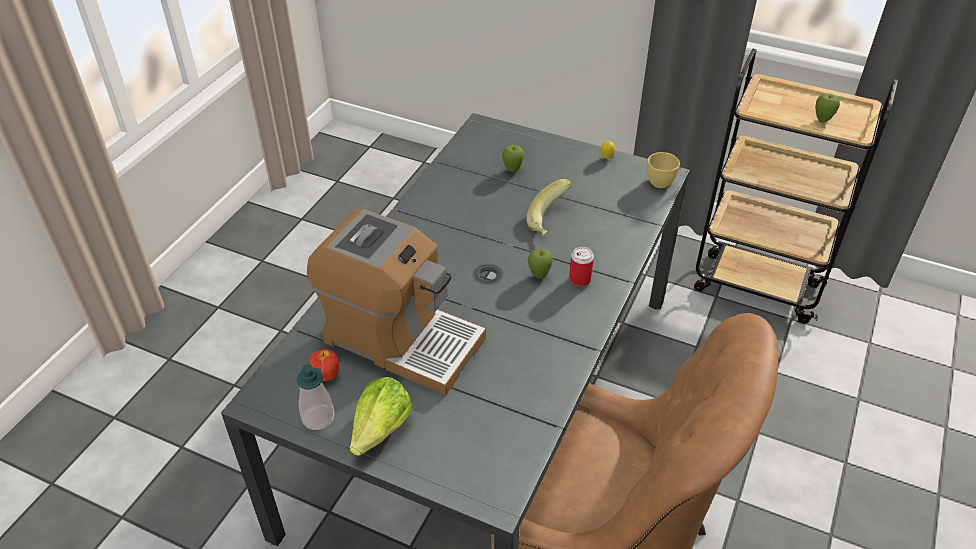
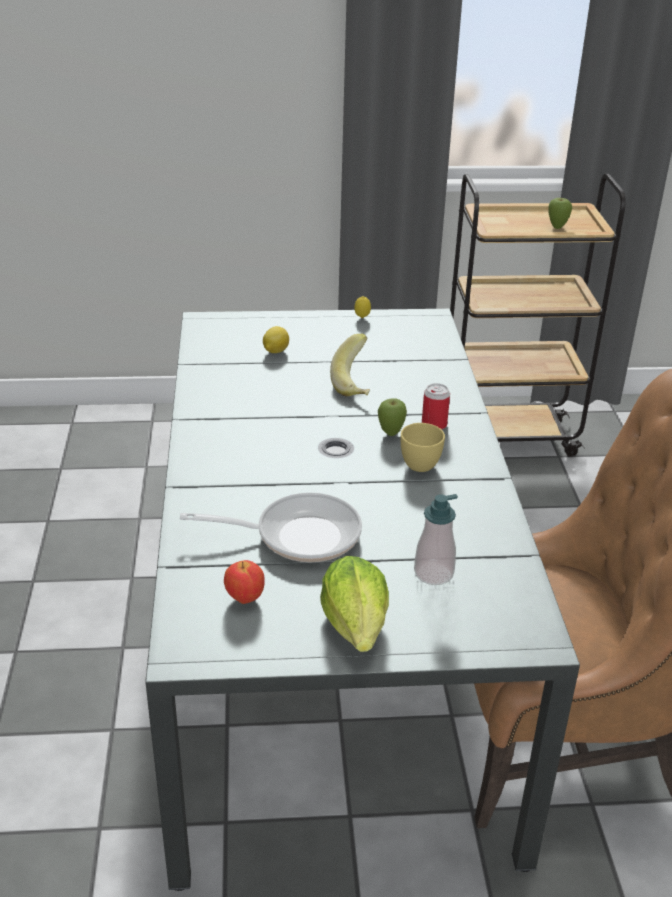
camera: 30 degrees left, 10 degrees down
(318, 418) = (273, 641): soap dispenser -> soap dispenser (433, 573)
(401, 339) = (299, 535): coffee machine -> frying pan
(512, 170) = (275, 351): apple -> lemon
(660, 180) = (431, 323): yellow cup -> yellow cup (417, 462)

